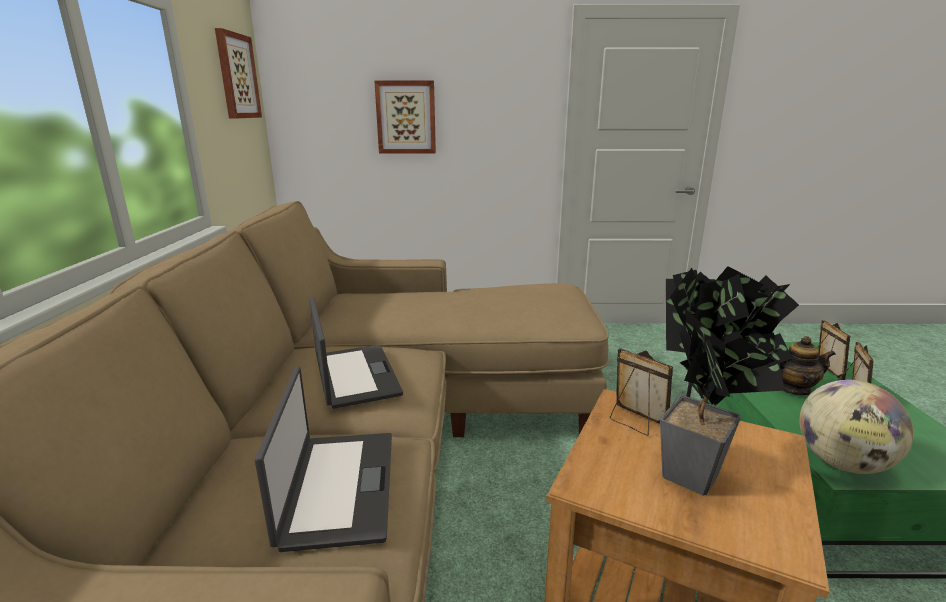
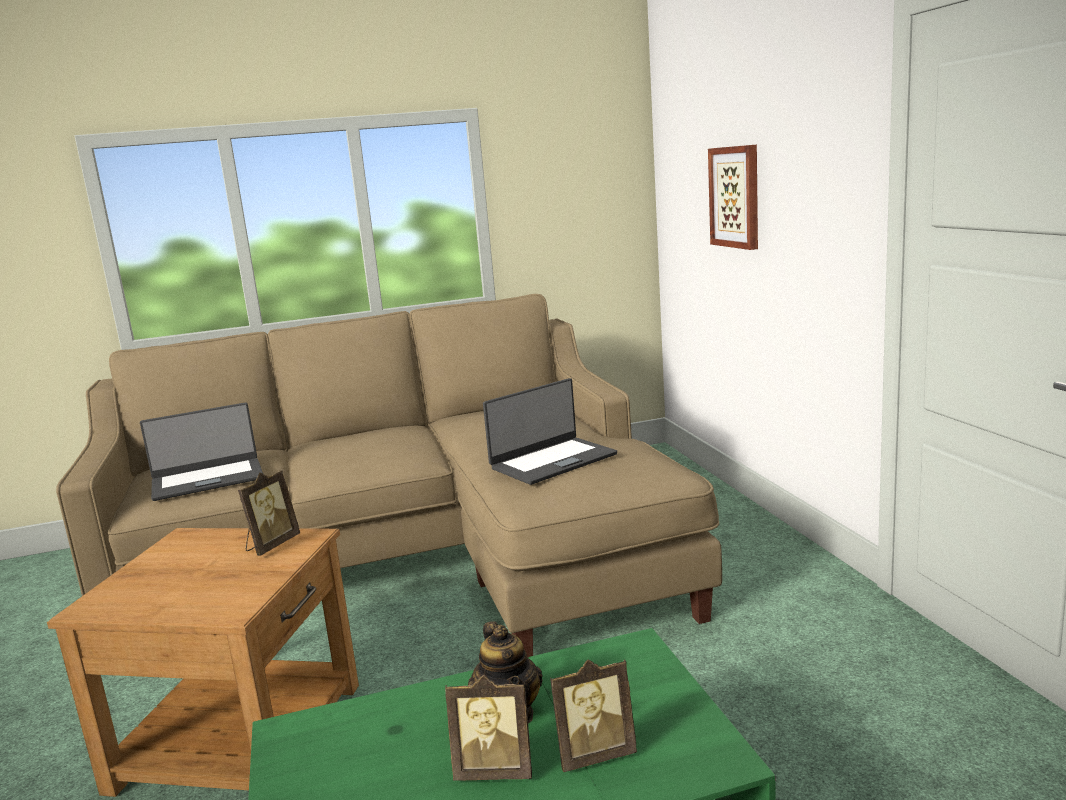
camera: 75 degrees right, 5 degrees down
(237, 76) = (589, 157): picture -> none
(355, 376) = (356, 448): laptop -> laptop (552, 461)
(697, 482) = (175, 574): potted plant -> none
(842, 463) = (303, 734): globe -> none

